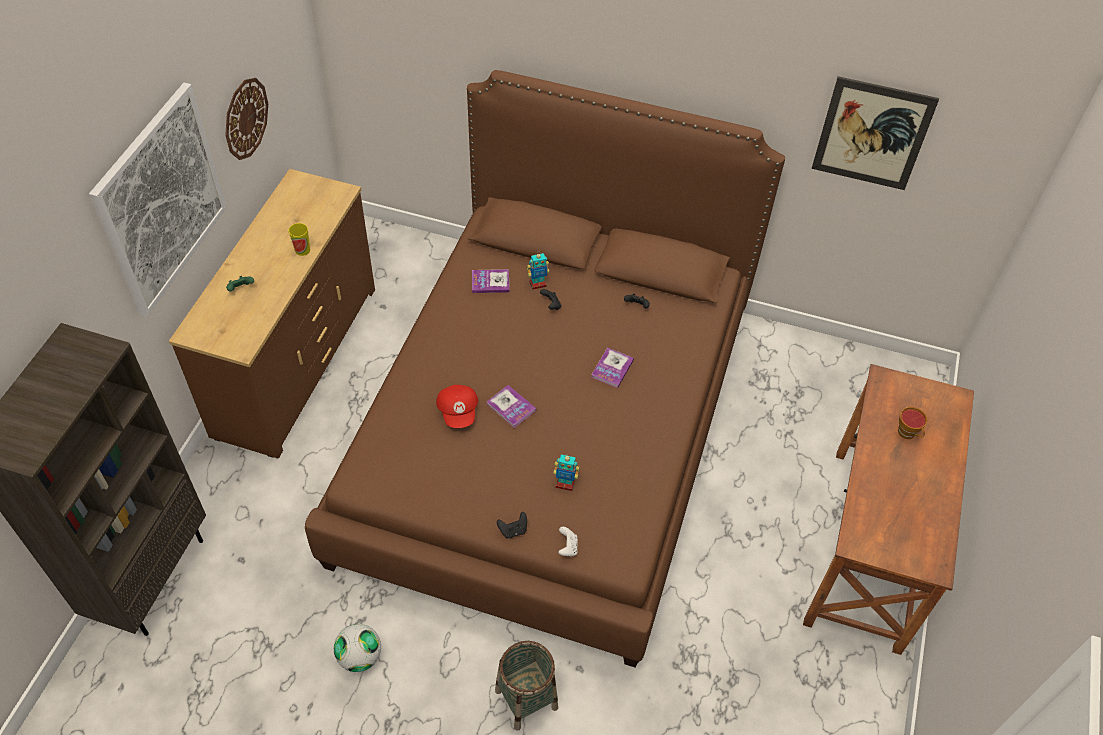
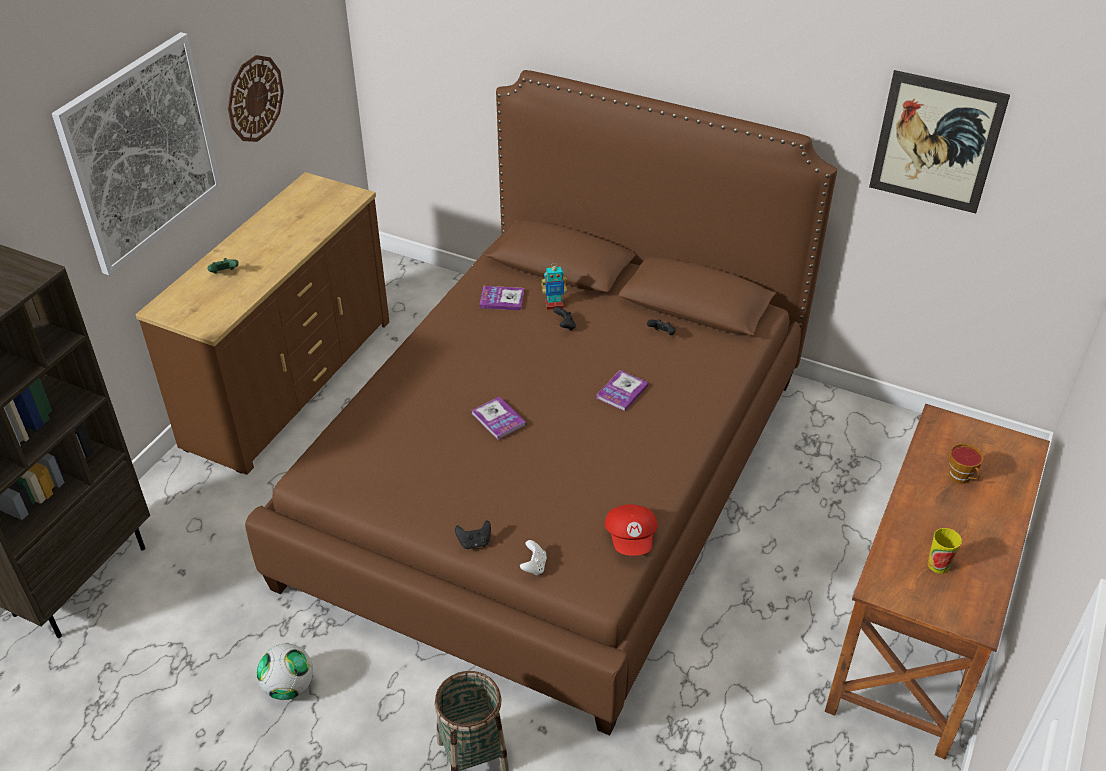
camera: 10 degrees right, 10 degrees down
(302, 250) = (299, 243): cup -> cup (938, 565)
(459, 411) = (438, 418): red cap -> red cap (631, 538)
(565, 484) = (544, 501): toy robot -> none

